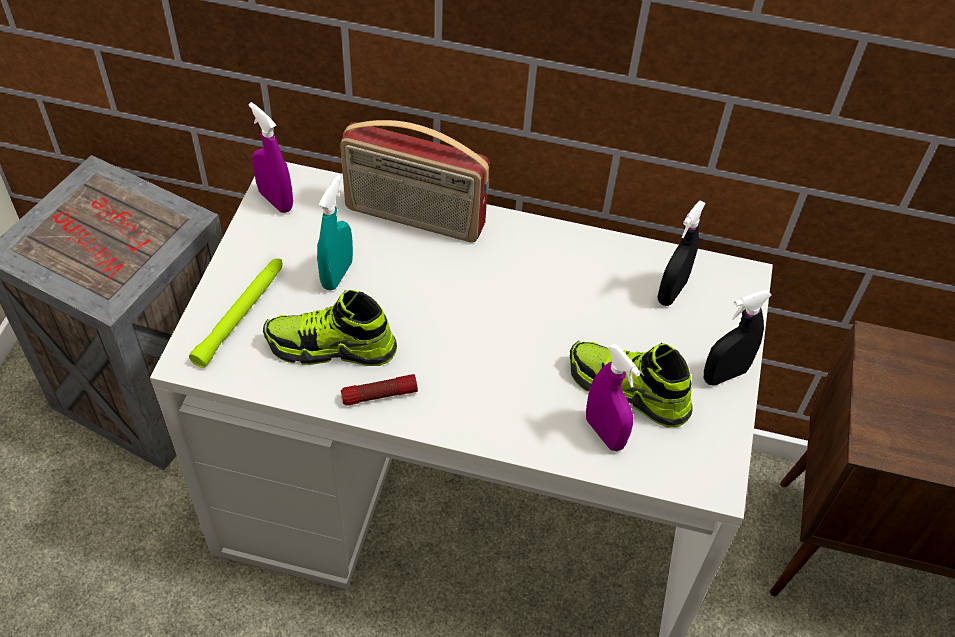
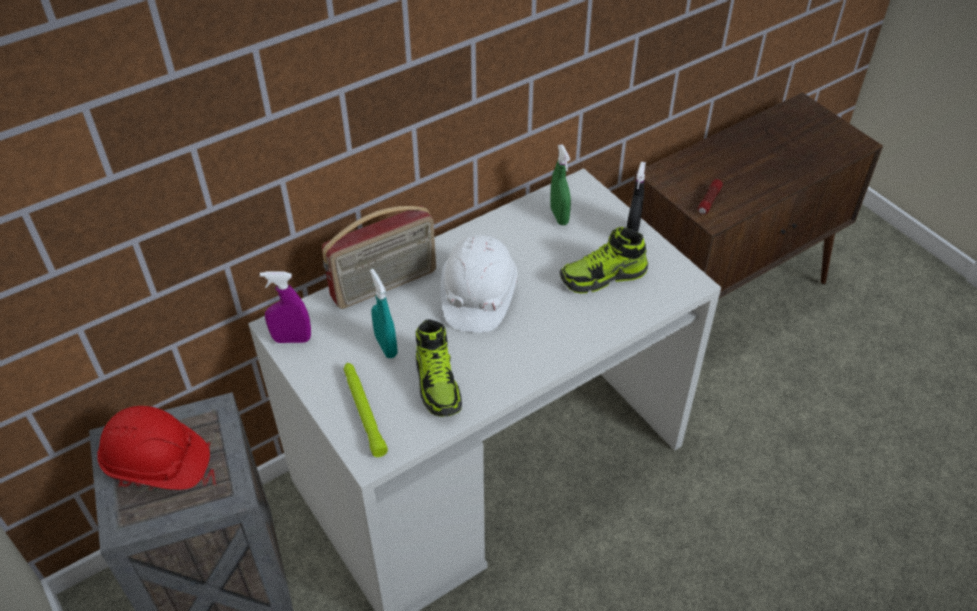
camera: 45 degrees left, 5 degrees down
(95, 223) = (157, 463): none -> red hard hat
(331, 348) = (438, 383): shoe -> shoe turned 60 degrees counterclockwise
(379, 395) = (496, 382): flashlight -> flashlight (709, 201)
(478, 301) = (478, 296): none -> white hard hat
(604, 433) = (619, 303): purple spray bottle -> none
(672, 291) = (559, 216): black spray bottle -> green spray bottle

